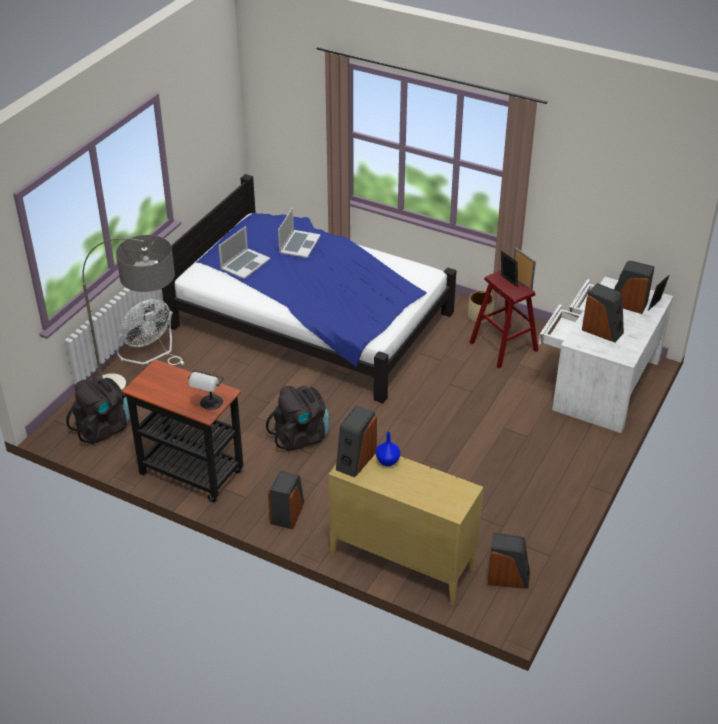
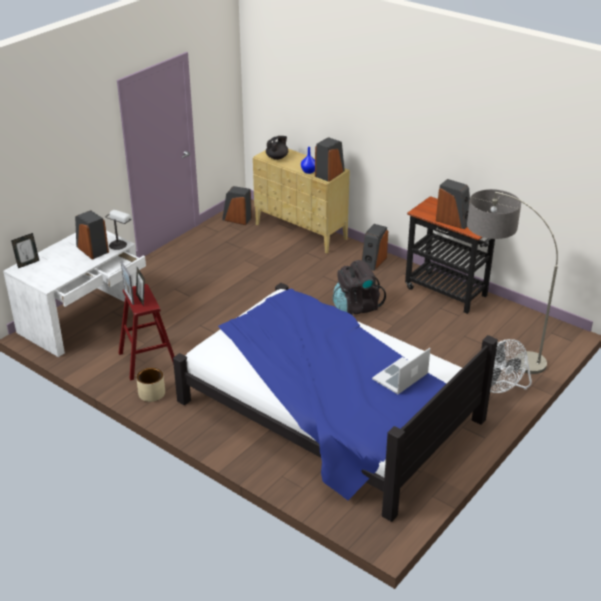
camera: 170 degrees left, 5 degrees down
(103, 428) = (525, 330): black backpack -> none
(210, 405) = (430, 206): table lamp -> table lamp (120, 243)
(299, 244) = (336, 392): laptop -> none
(445, 489) = (277, 157): none -> black teapot
(628, 303) = (49, 268): speaker -> speaker (453, 221)

